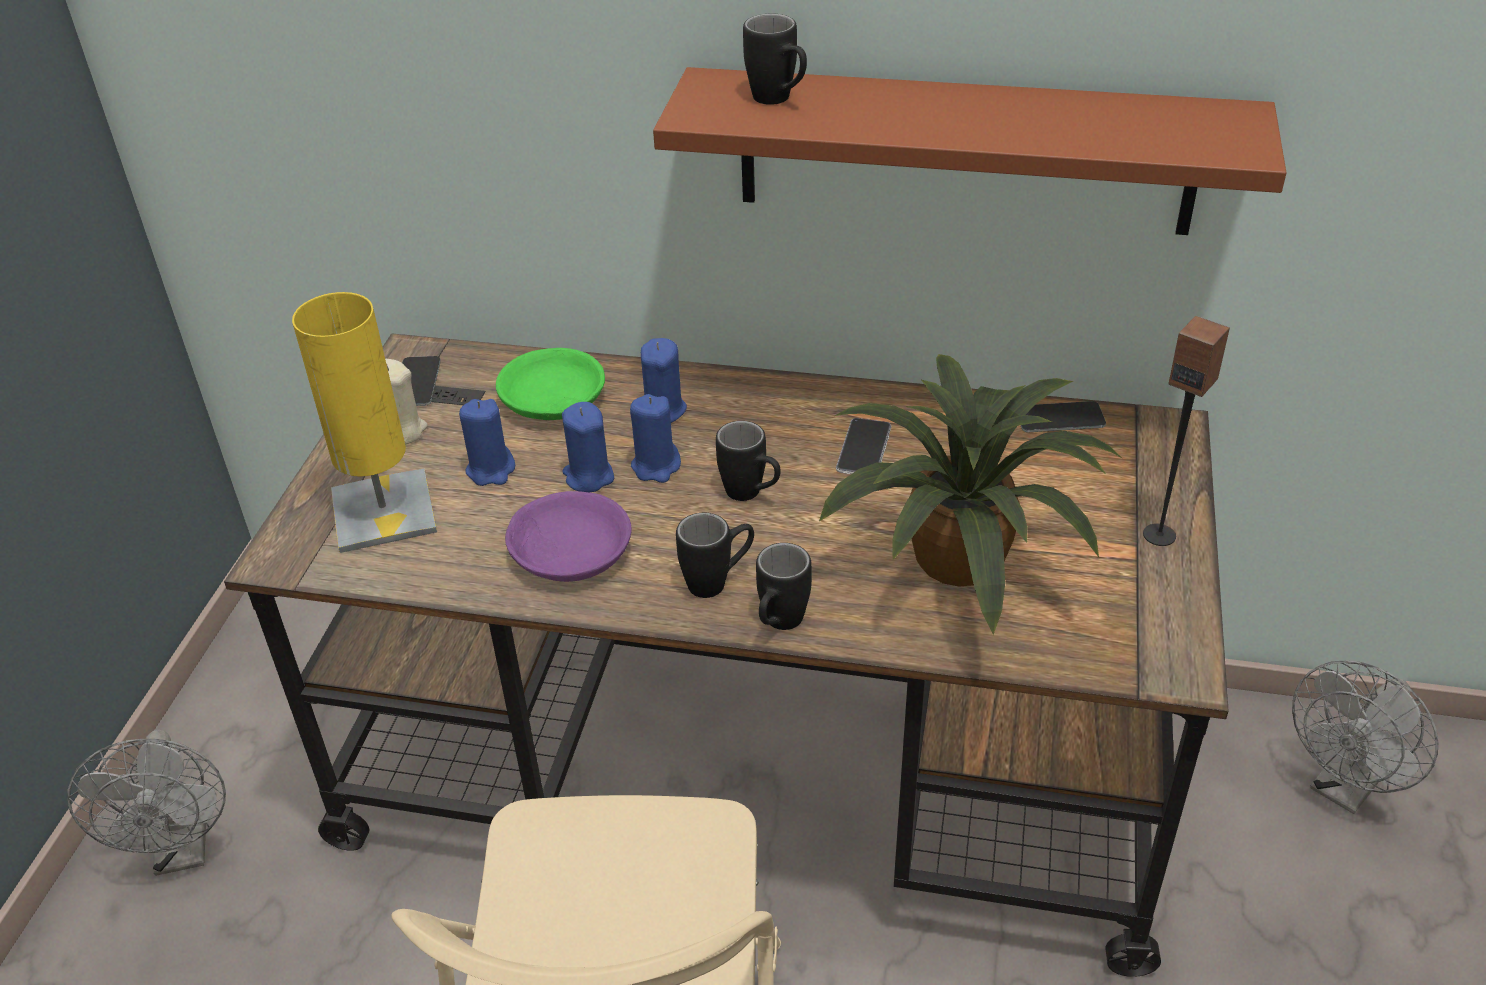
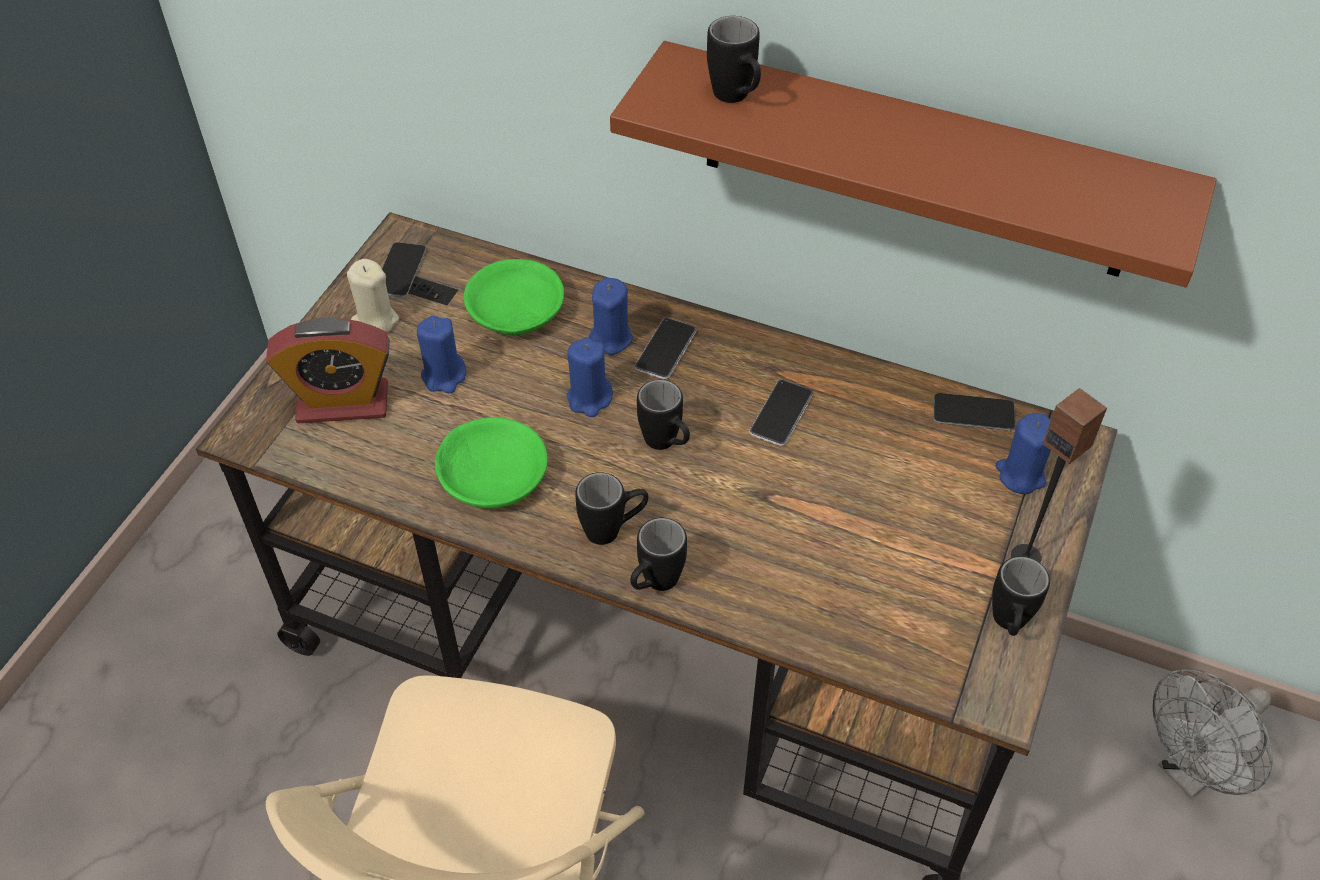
camera: 10 degrees right, 10 degrees up
(183, 851) = (168, 627): grey fan -> none
(384, 512) = (342, 403): yellow table lamp -> alarm clock
(569, 552) = (492, 474): purple bowl -> green bowl
(588, 476) = (527, 398): blue candle -> blue candle (1020, 475)
(724, 411) = (666, 350): none -> phone
(964, 563) = (837, 552): potted plant -> none
(1164, 600) = (1008, 626): none -> black mug

